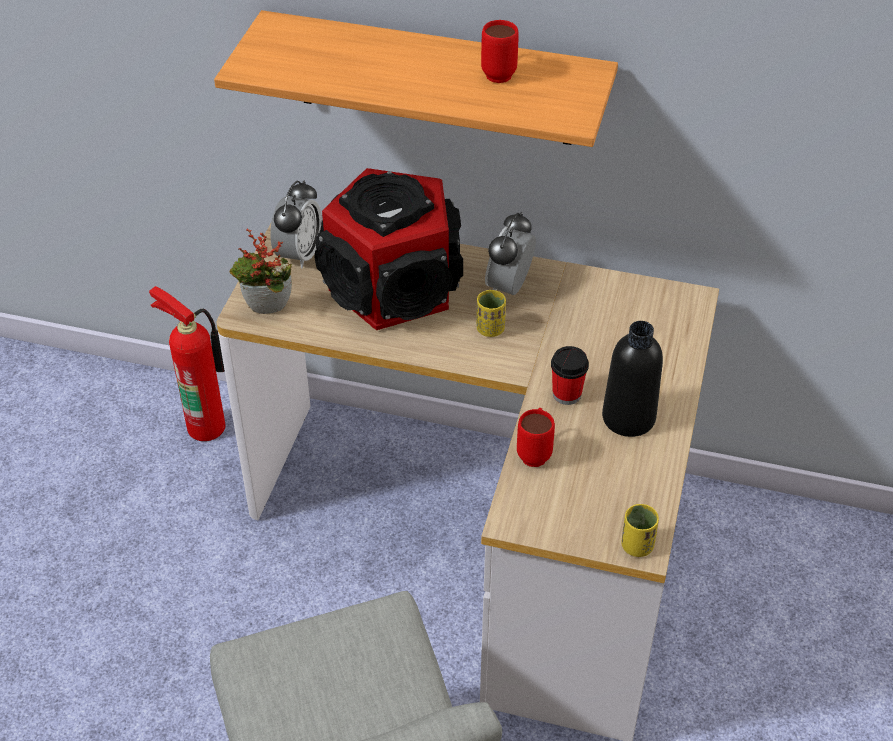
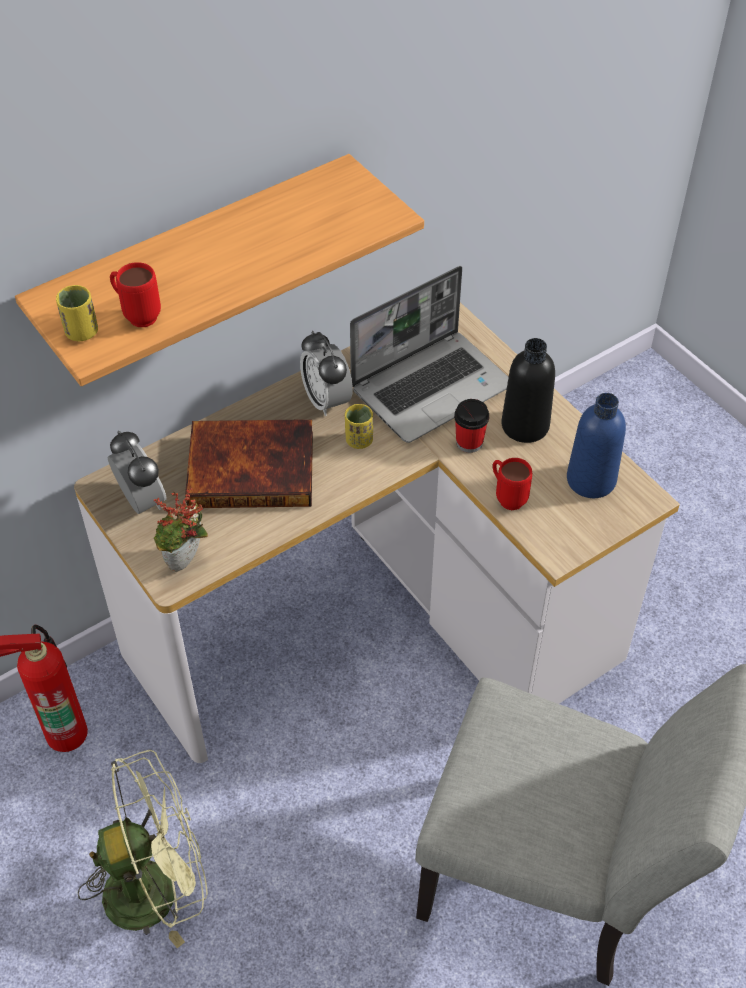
camera: 50 degrees left, 5 degrees up
(130, 564) = (156, 886): none -> green fan
(395, 289) = (252, 467): speaker -> book
(497, 72) = (284, 217): red mug -> red mug (137, 315)
(600, 336) = (432, 387): none -> laptop
(619, 496) = (591, 480): none -> blue bottle
(637, 546) = (642, 501): yellow cup -> yellow cup (81, 332)

